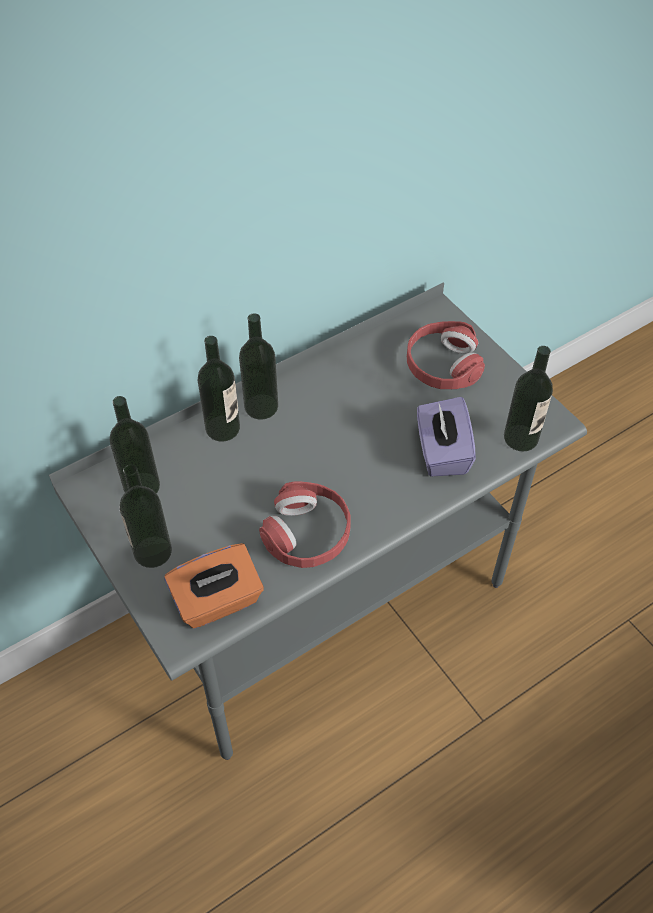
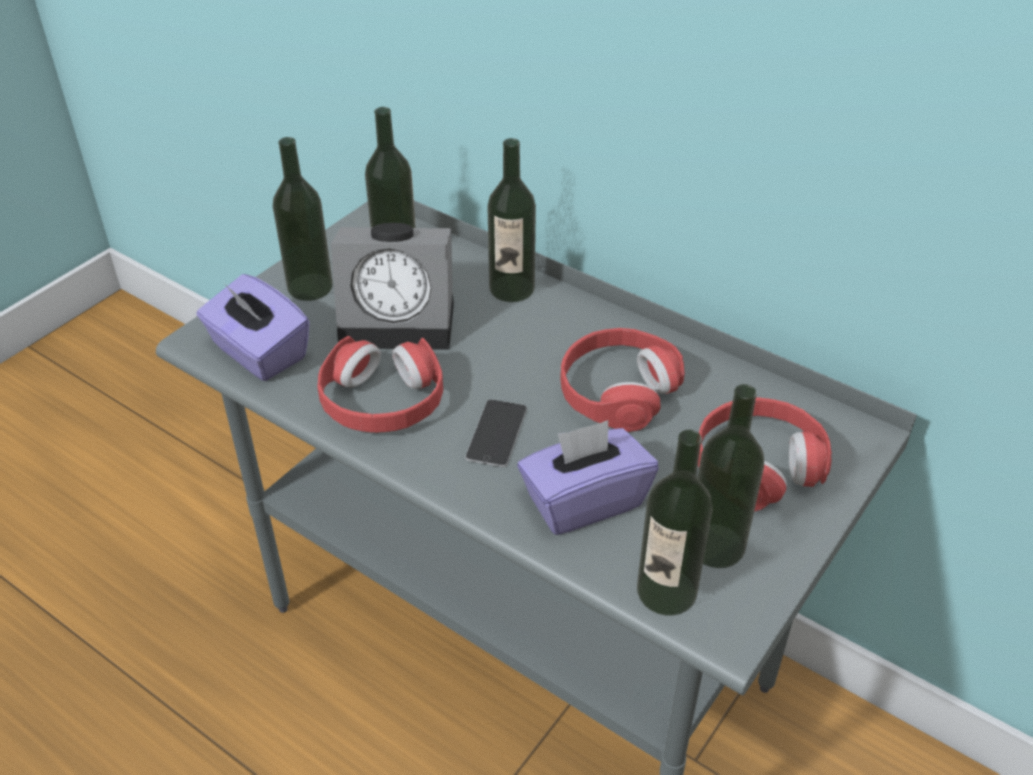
camera: 70 degrees right, 10 degrees down
(218, 601) = (258, 353): orange tissue box -> purple tissue box
(226, 502) = (402, 321): none -> alarm clock
(261, 406) = (564, 309): bottle -> bottle (716, 545)
(354, 405) = (617, 390): none -> red headphones
(366, 478) = (496, 433): none -> phone

